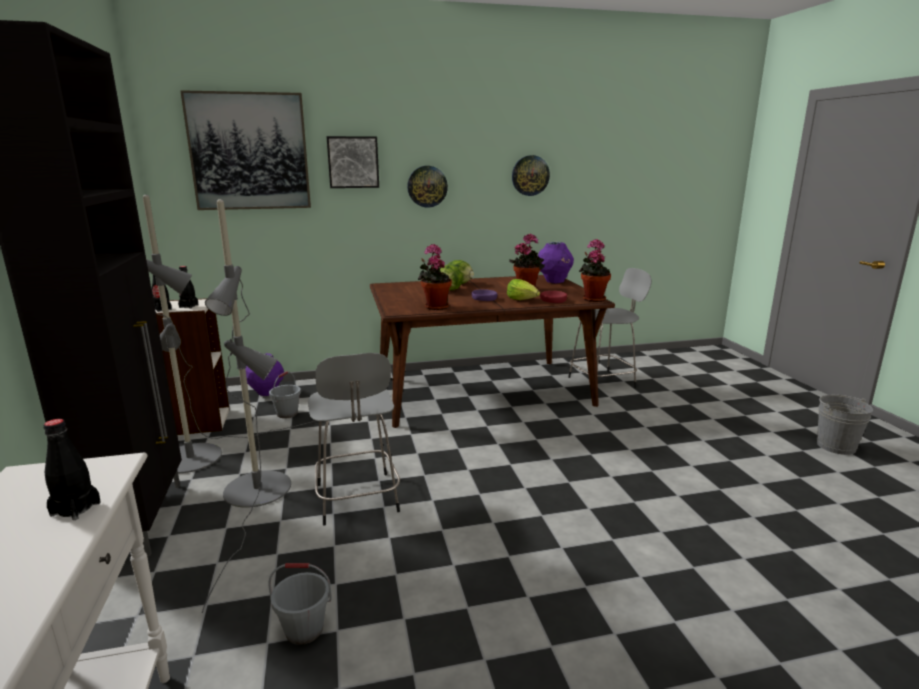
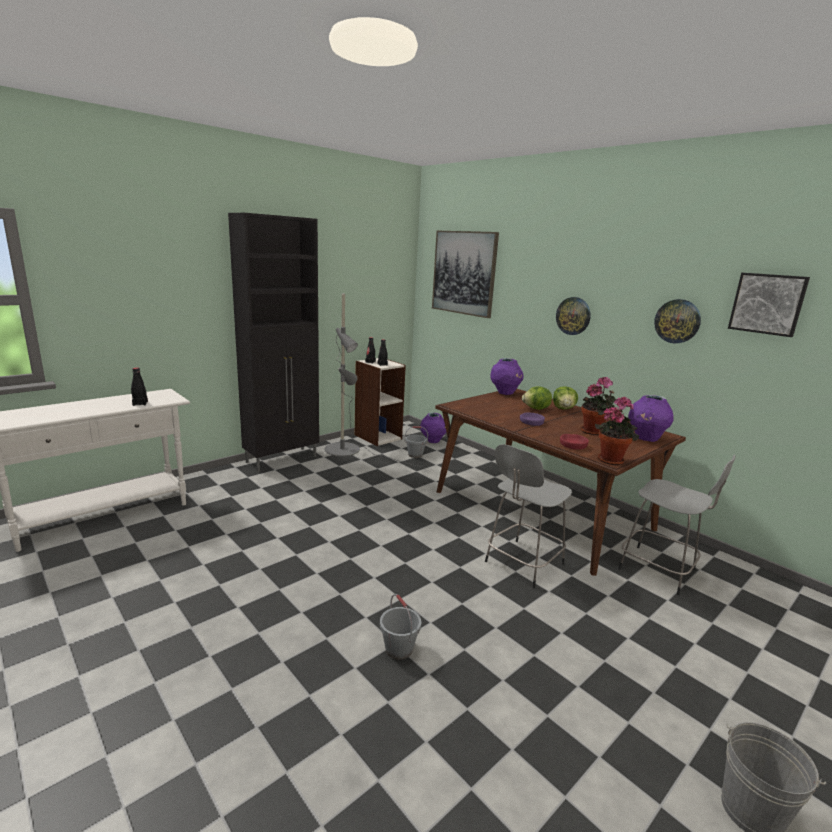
camera: 60 degrees right, 0 degrees up
(254, 498) = (319, 477): grey floor lamp -> none
(304, 629) = (223, 525): grey bucket -> grey bucket (399, 649)
(353, 162) = (522, 287): picture -> picture (767, 304)
(357, 500) = (339, 505): grey stool -> grey stool (522, 564)
(386, 289) = (505, 393): none -> purple vase
(435, 307) = (482, 412): potted plant -> none
(522, 300) = (553, 434): lettuce -> none

